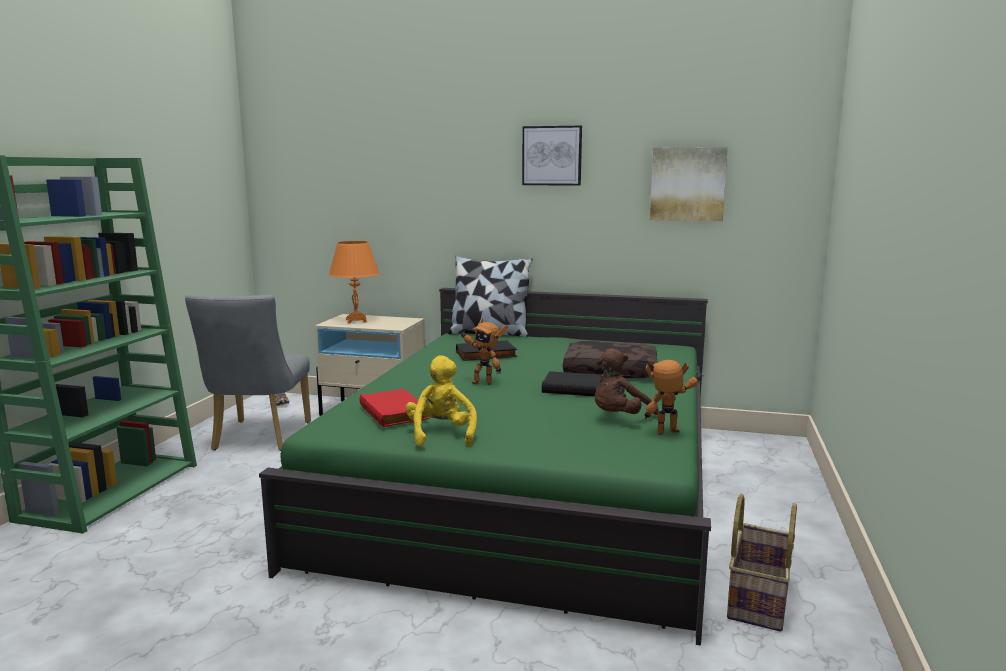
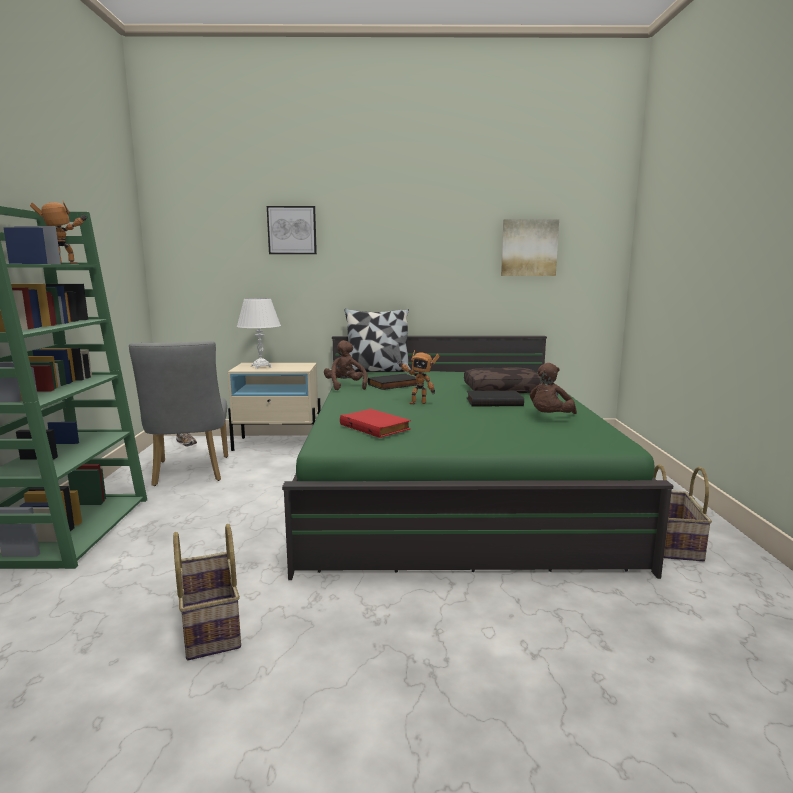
camera: 15 degrees left, 0 degrees up
(159, 616) = (209, 626): none -> basket
(356, 321) = (261, 367): orange table lamp -> white table lamp
(427, 353) = (345, 386): none -> brown plush toy
(441, 434) = (431, 439): yellow plush toy -> none
(552, 156) = (423, 225): picture -> picture (292, 230)
(670, 434) = (599, 425): toy robot -> toy robot (67, 264)

